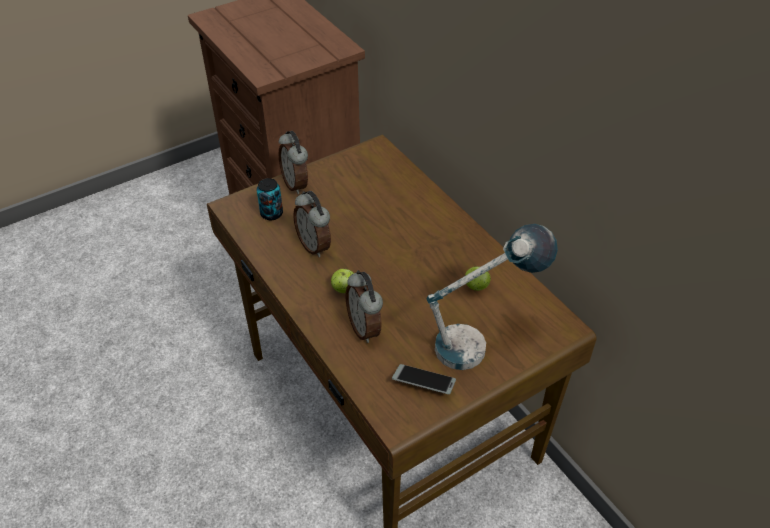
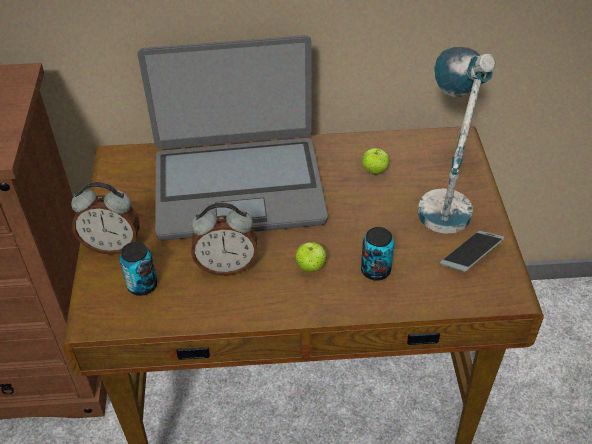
camera: 60 degrees left, 0 degrees up
(365, 328) = (375, 270): alarm clock -> can
(396, 218) = (238, 187): none -> laptop

